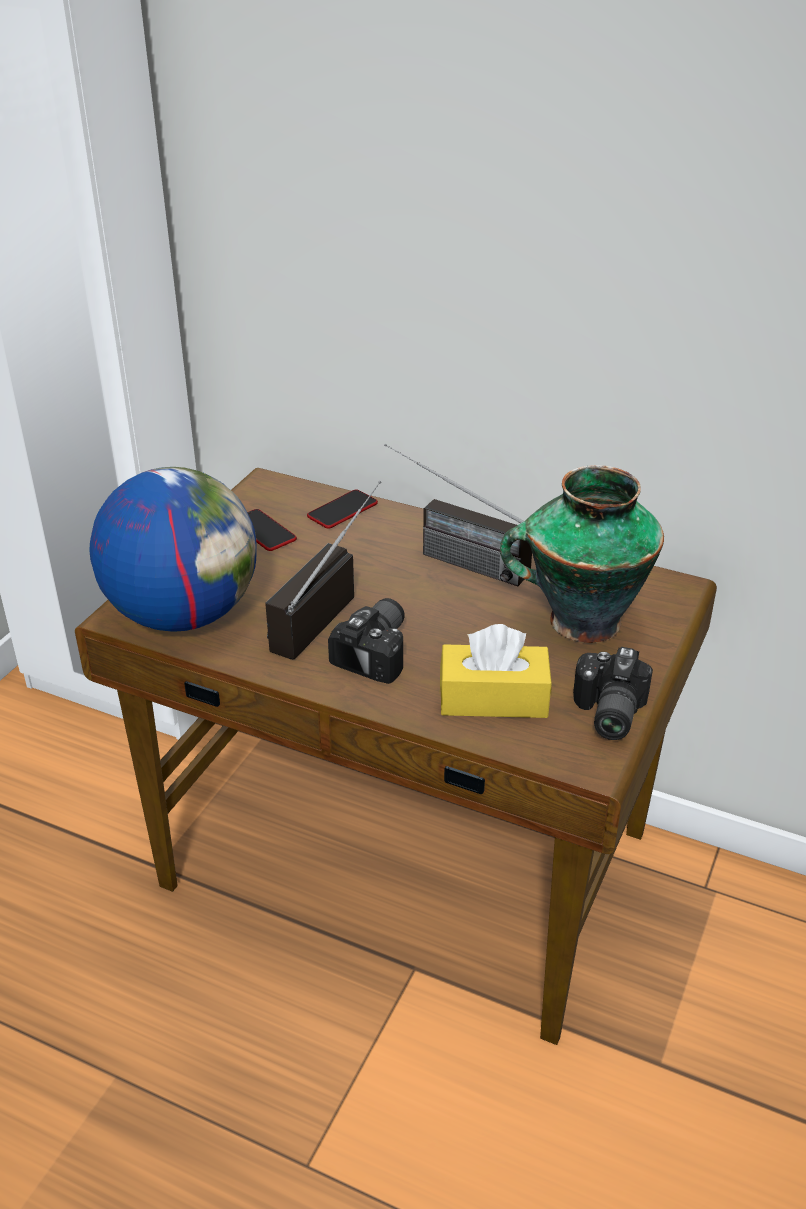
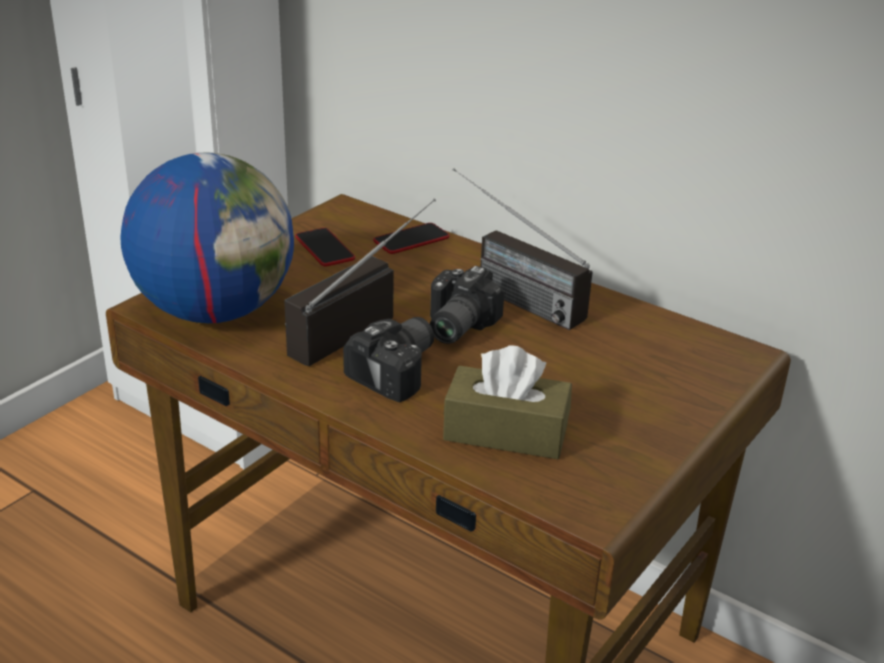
camera: 10 degrees right, 5 degrees down
(493, 698) = (506, 432): yellow tissue box -> brown tissue box
(580, 621) = (626, 372): vase -> none
(606, 713) = (625, 464): camera -> camera (454, 326)

